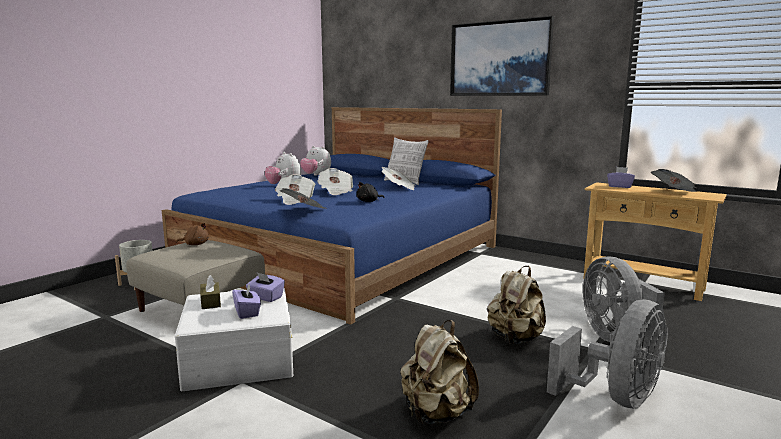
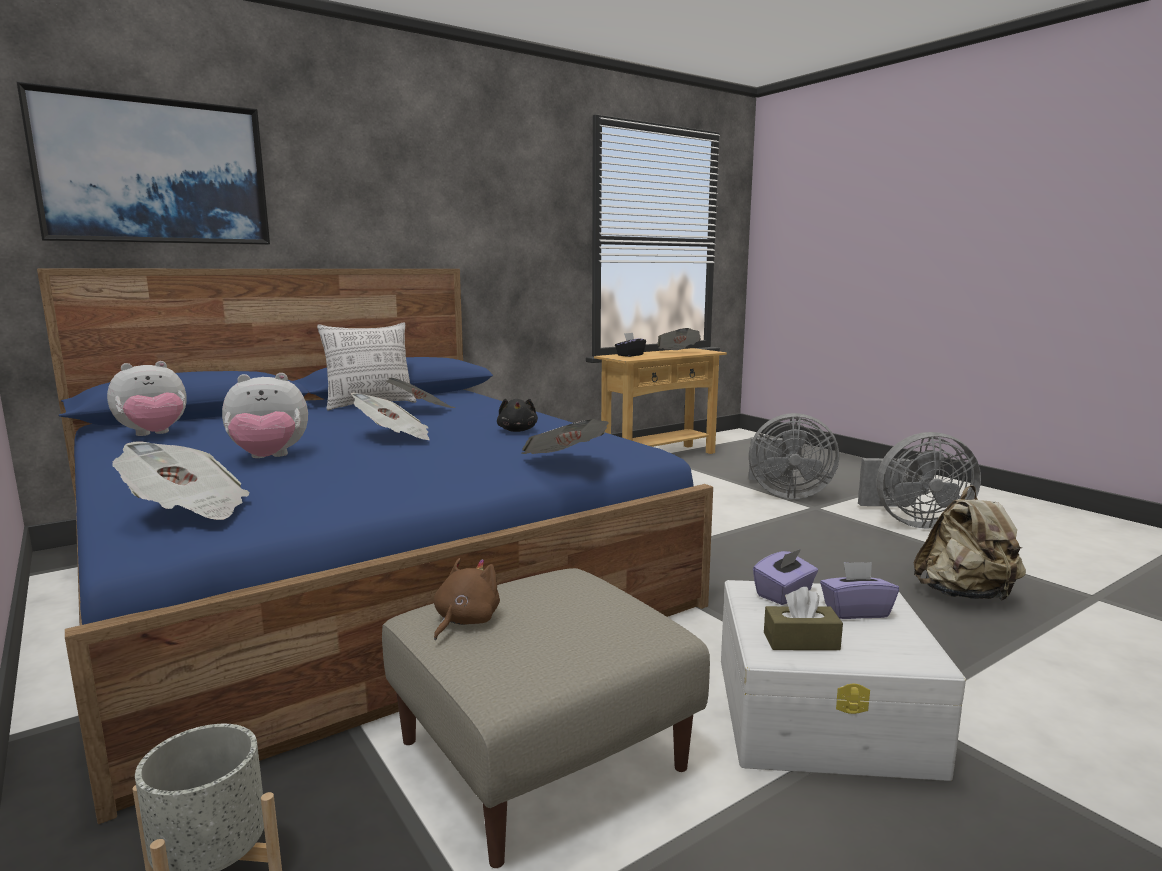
camera: 70 degrees left, 0 degrees up
(295, 200) = (443, 462): newspaper -> newspaper (188, 509)
(499, 58) = (441, 190): picture -> picture (154, 172)
(515, 339) = (783, 529): beige backpack -> none
(616, 398) = (913, 522): grey fan -> grey fan turned 120 degrees clockwise
(620, 186) = (630, 355): purple tissue box -> black tissue box

